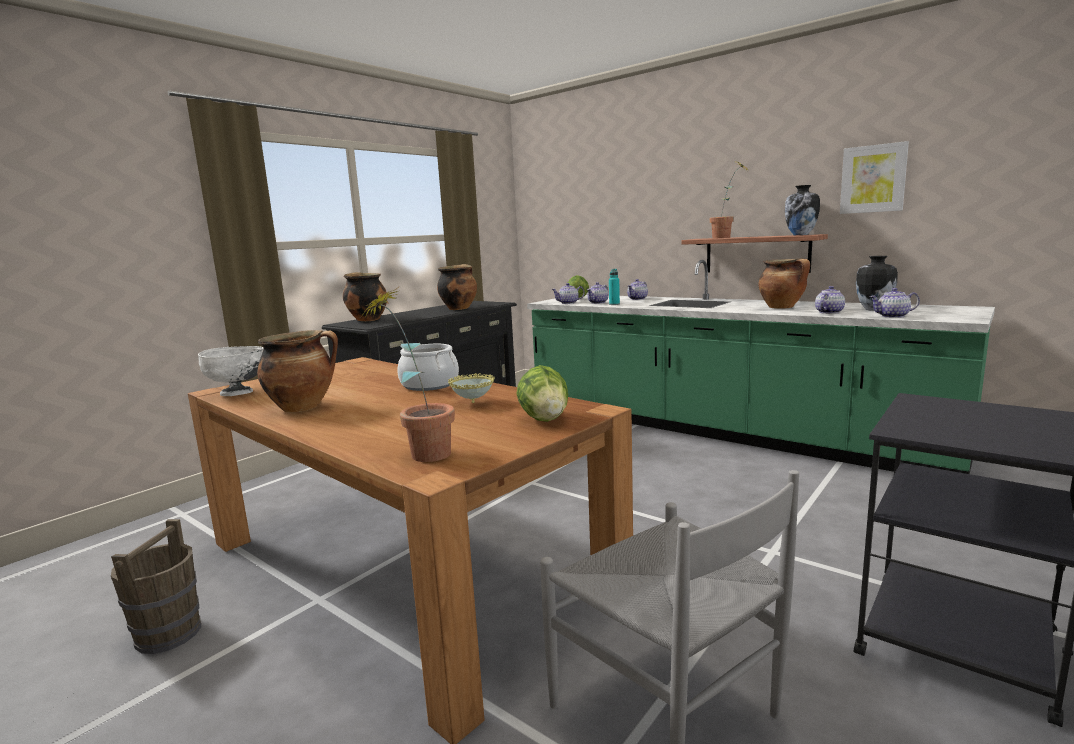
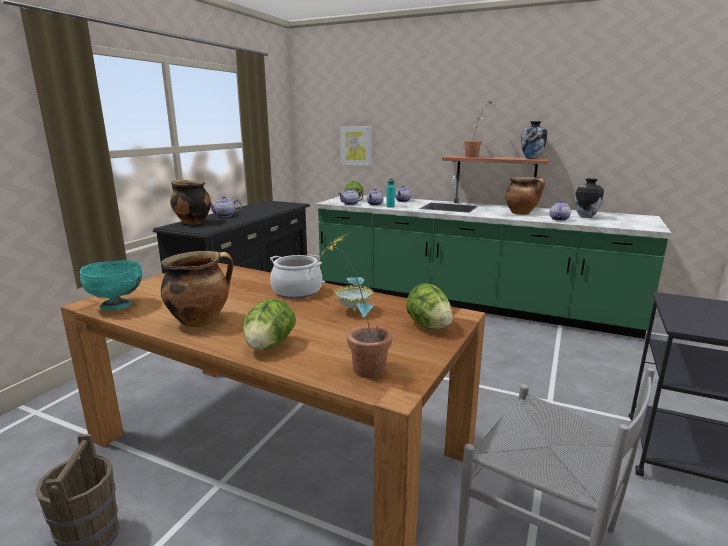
camera: 15 degrees left, 5 degrees up
(238, 393) = (117, 306): white bowl -> turquoise bowl
(348, 430) = (269, 345): none -> lettuce
(459, 308) = (266, 210): cooking pot -> none
(873, 179) = (584, 120): picture -> picture (356, 146)
(892, 316) = (605, 224): teapot -> teapot (225, 215)

